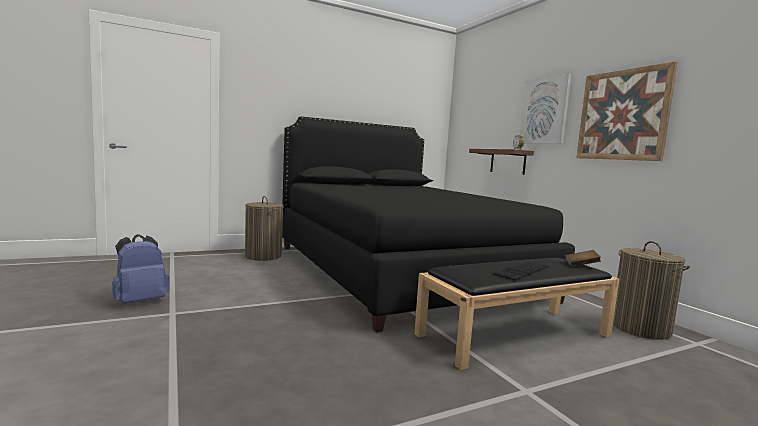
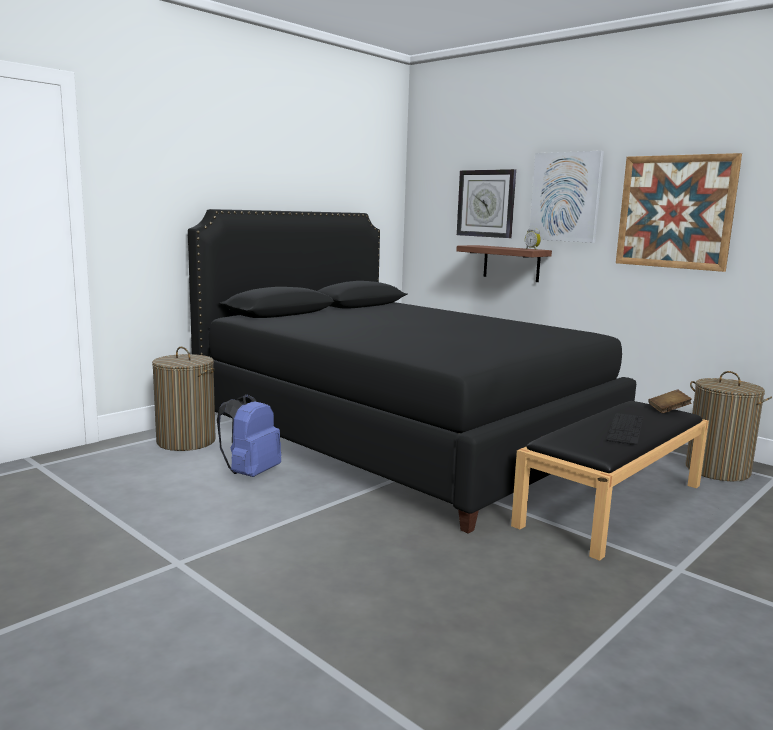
camera: 20 degrees left, 5 degrees up
(140, 301) = (101, 554): blue backpack -> blue backpack (250, 473)
(494, 120) = (486, 203): none -> wall clock

